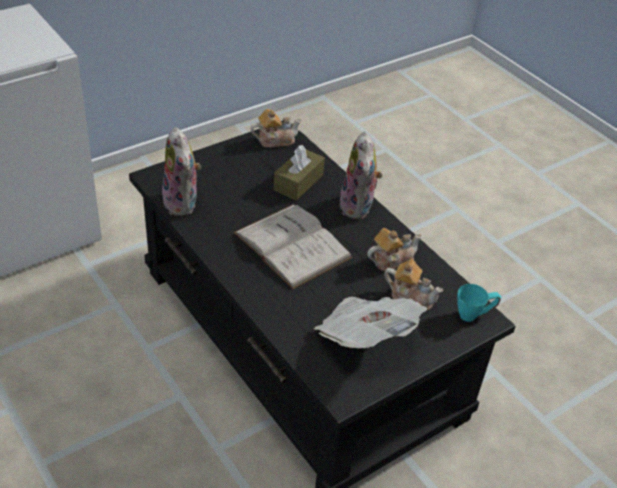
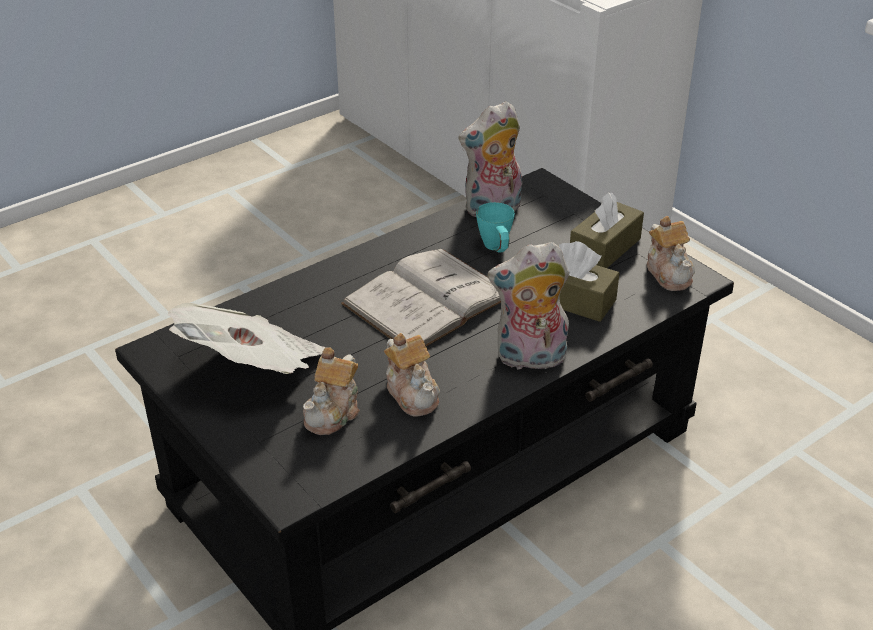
camera: 90 degrees right, 5 degrees down
(243, 160) = (605, 248): none -> brown tissue box
(474, 315) = (298, 481): turquoise mug -> turquoise mug (496, 250)

